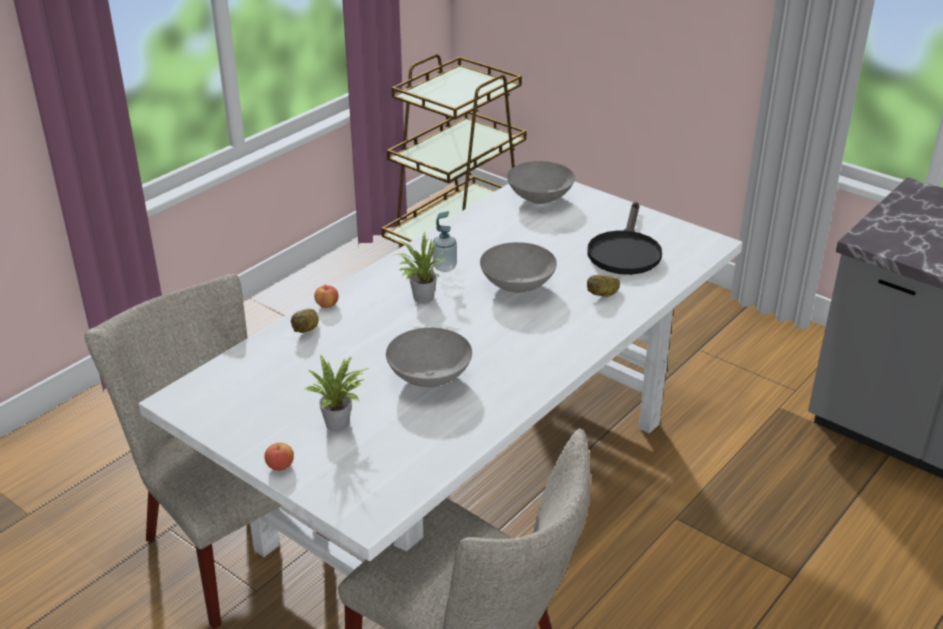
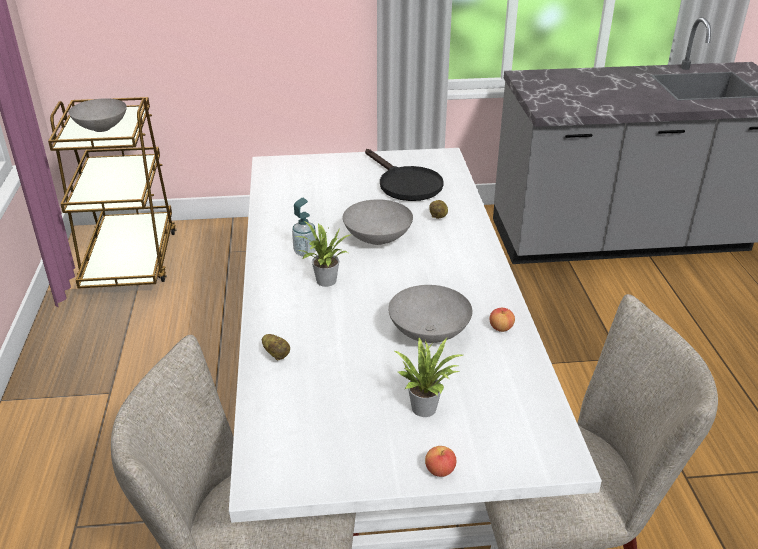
camera: 45 degrees left, 0 degrees up
(327, 305) = (261, 327): apple -> apple (501, 328)
(539, 199) = (292, 176): grey bowl -> grey bowl (101, 129)

